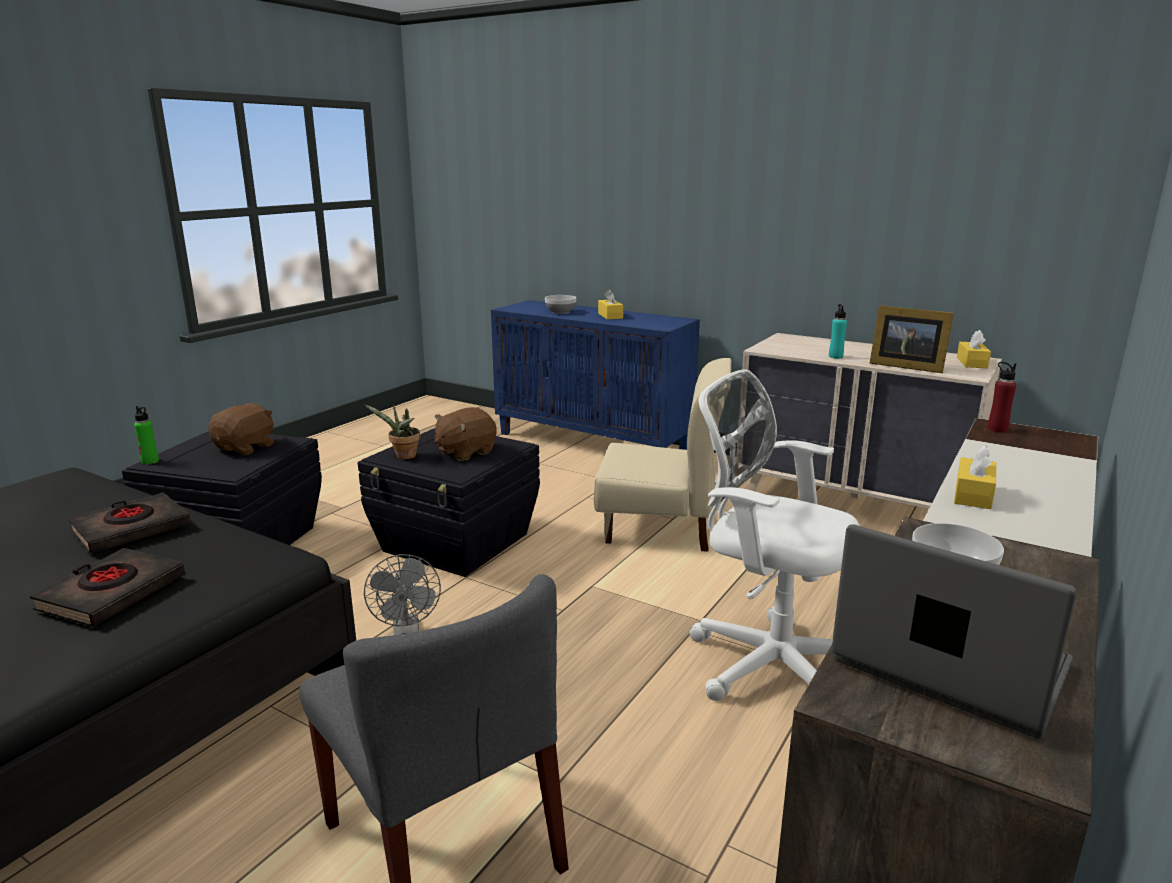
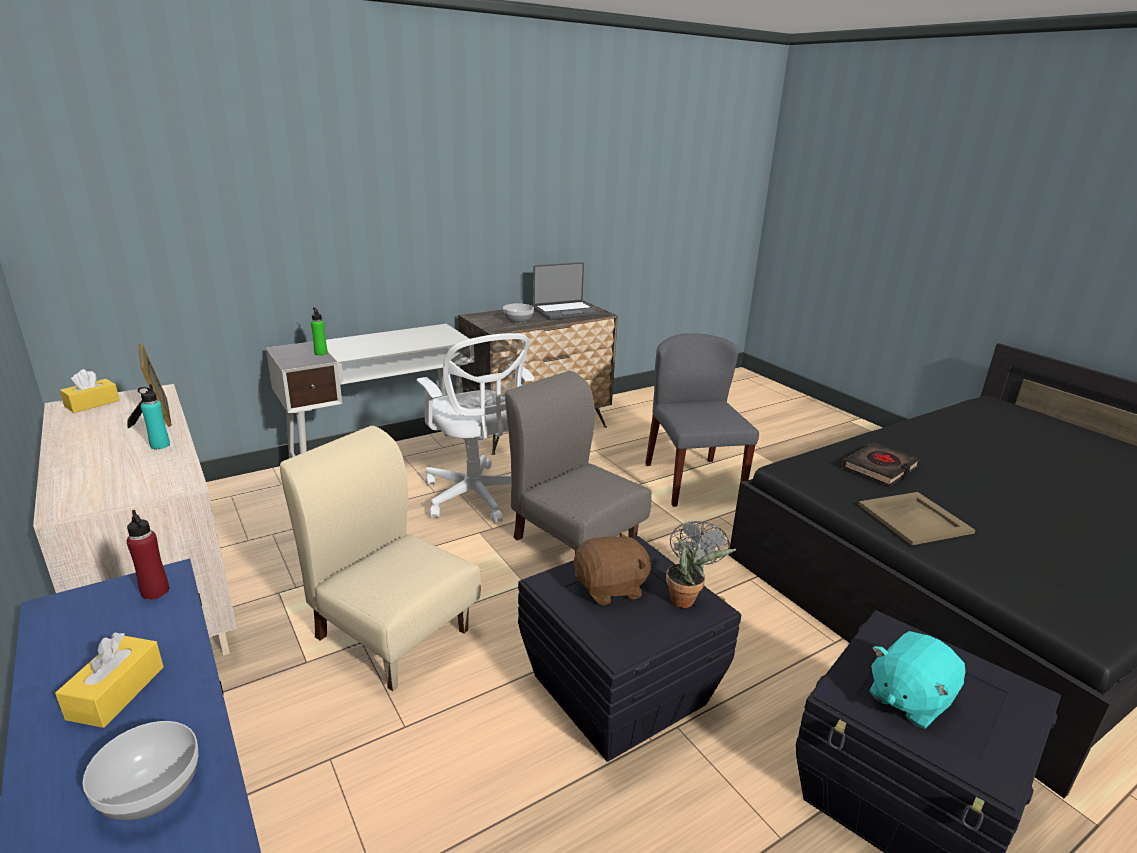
camera: 155 degrees left, 5 degrees up
(131, 529) = (915, 518): black book -> beige tray
(150, 461) = (1032, 698): green bottle -> green bottle (321, 353)
(246, 447) = (908, 699): brown plush toy -> turquoise plush toy
(581, 645) = (574, 540): none -> grey chair
(947, 667) = (565, 312): laptop -> laptop turned 90 degrees counterclockwise
(973, 495) = (424, 342): yellow tissue box -> none
(997, 429) = (301, 361): red bottle -> red bottle (155, 592)

